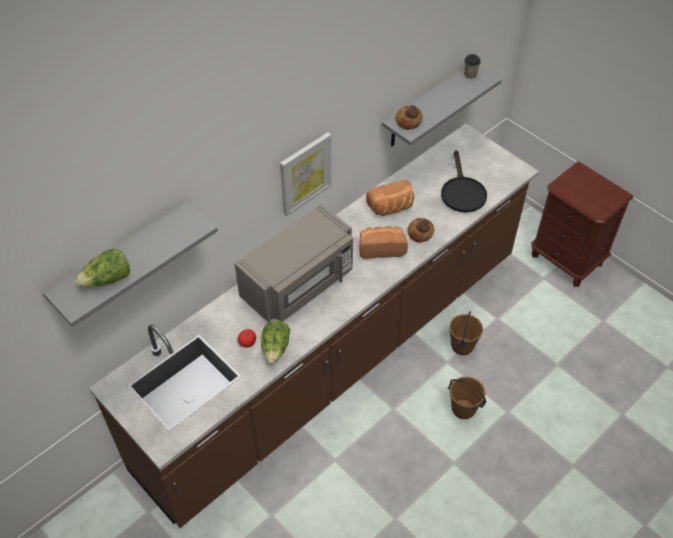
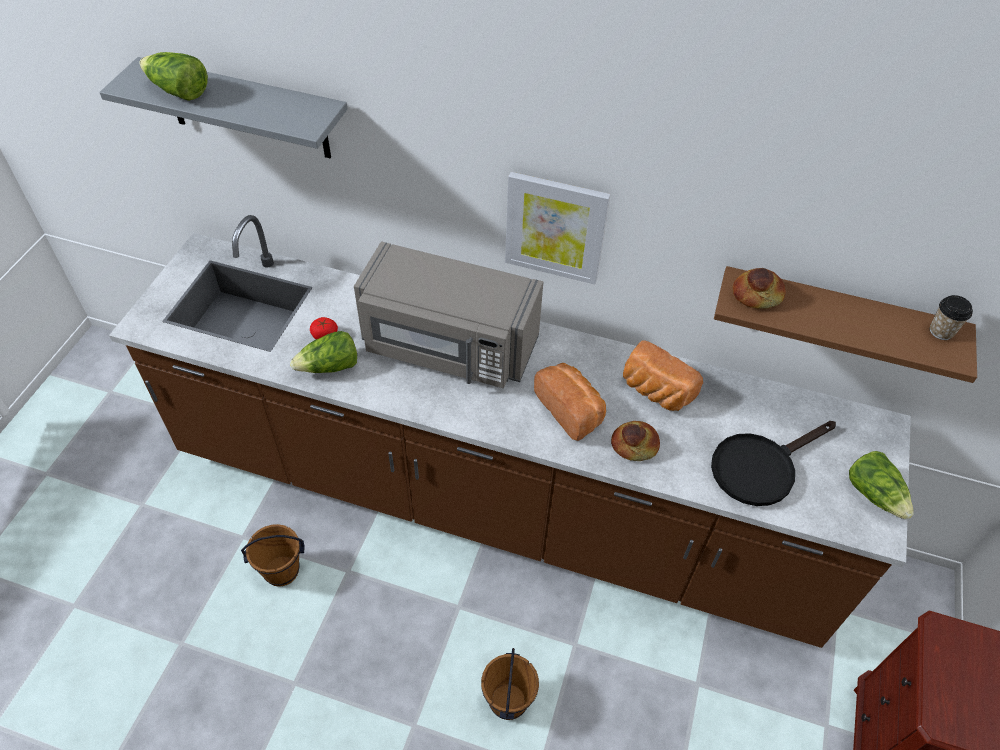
camera: 60 degrees right, 0 degrees up
(427, 107) = (835, 319): grey shelf -> brown shelf
(461, 346) = (614, 652): brown bucket -> brown bucket (282, 570)
(500, 160) = (874, 494): none -> lettuce

